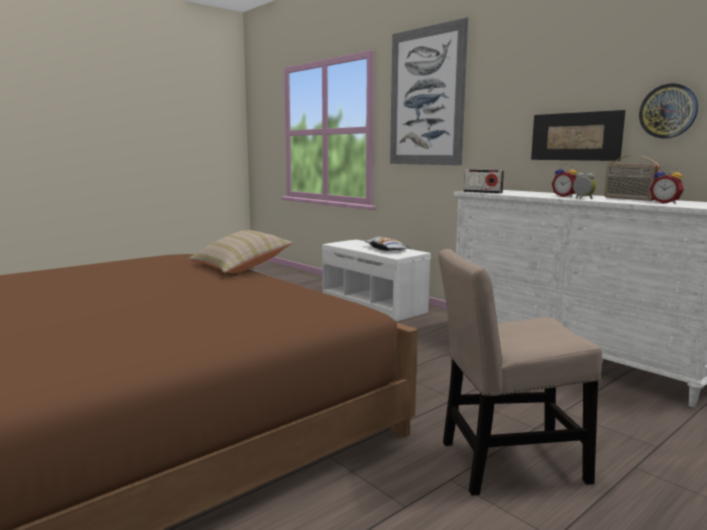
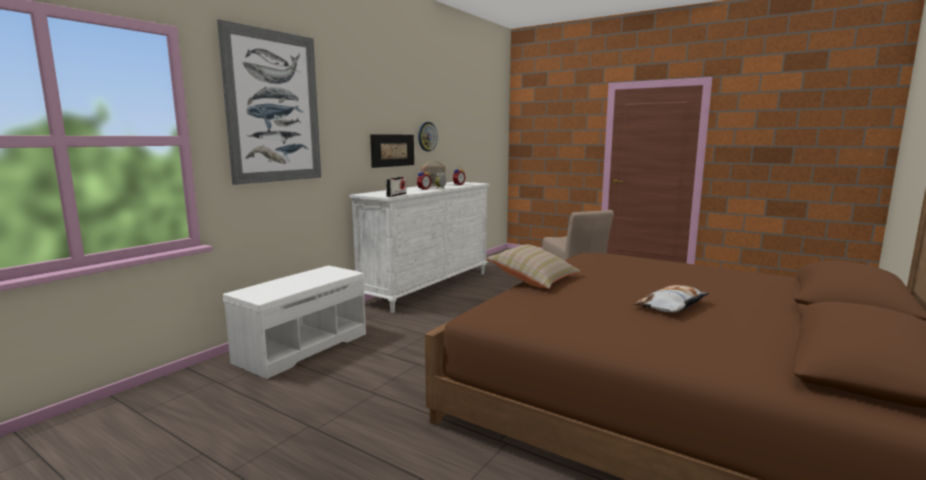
camera: 105 degrees left, 0 degrees up
(386, 249) = (310, 277): pillow -> pillow (671, 306)

